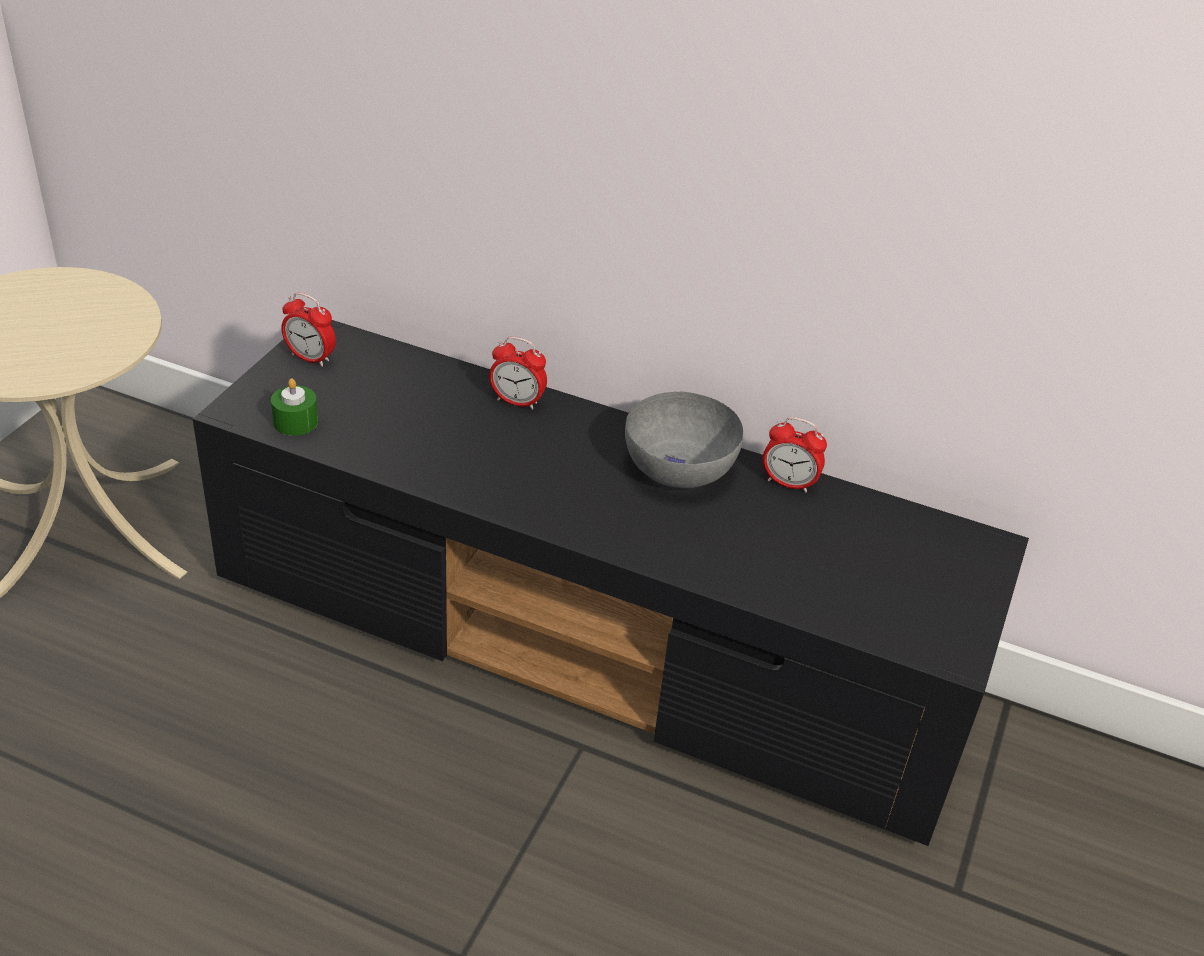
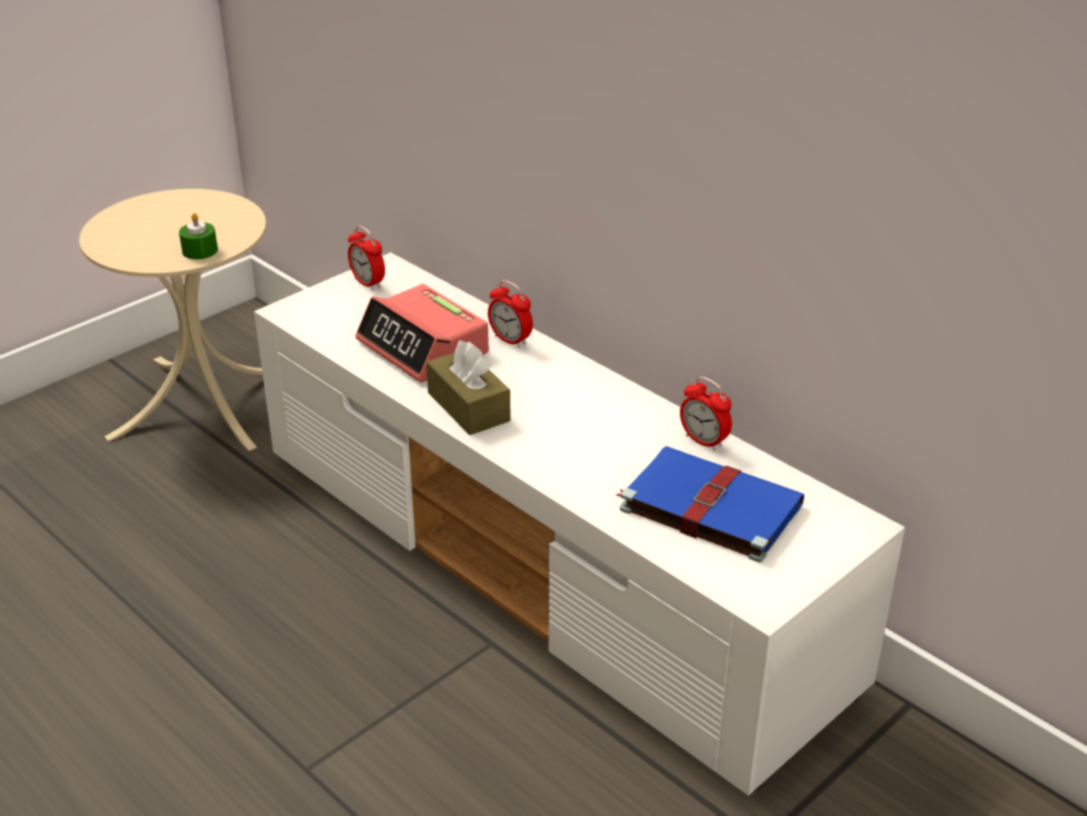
camera: 25 degrees right, 5 degrees down
(295, 422) = (327, 325): green candle -> green candle (200, 251)
(426, 429) = (423, 347): none -> alarm clock
(522, 494) = (468, 407): none -> brown tissue box
(593, 642) = (547, 567): black tv stand -> white tv stand
(679, 469) = (613, 413): grey bowl -> none
(838, 558) = (707, 506): none -> blue book

